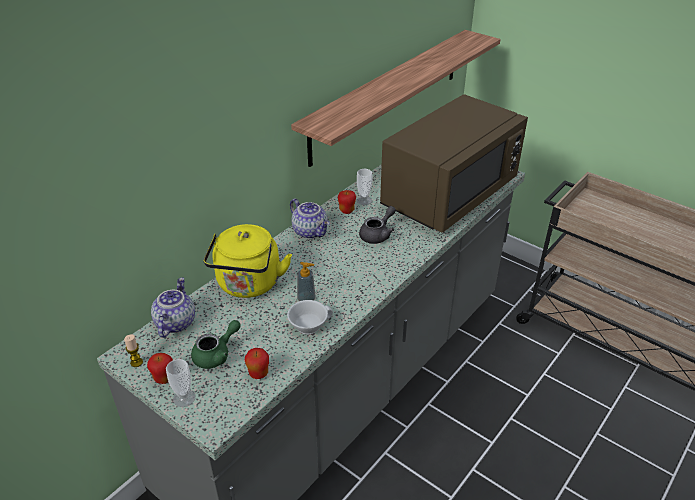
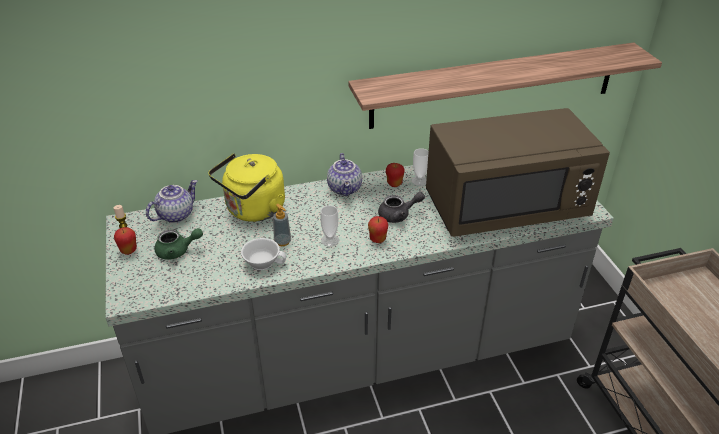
camera: 35 degrees right, 0 degrees up
(184, 398) = (126, 270): cup -> cup (330, 240)
(258, 374) = (189, 280): apple -> apple (377, 239)

